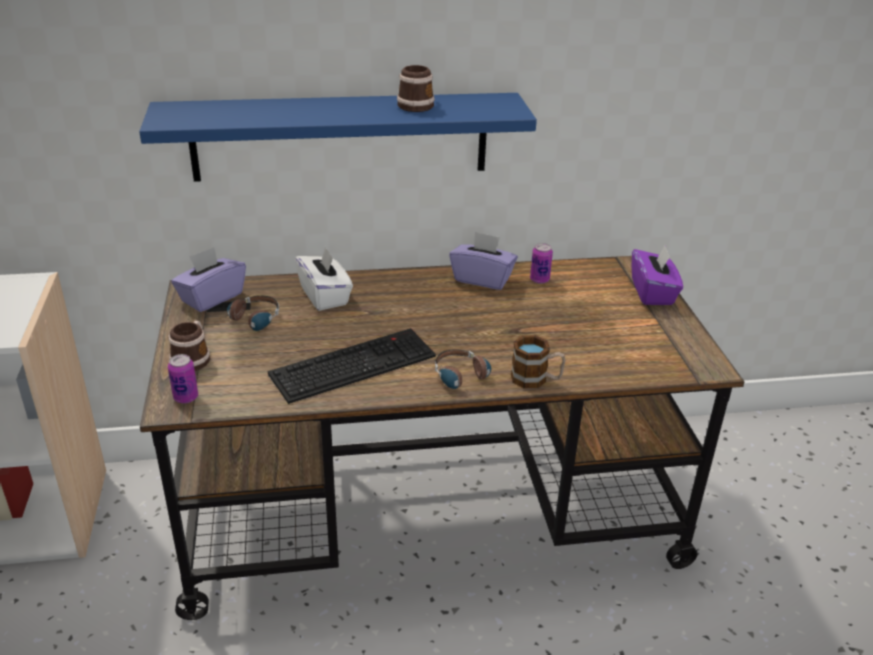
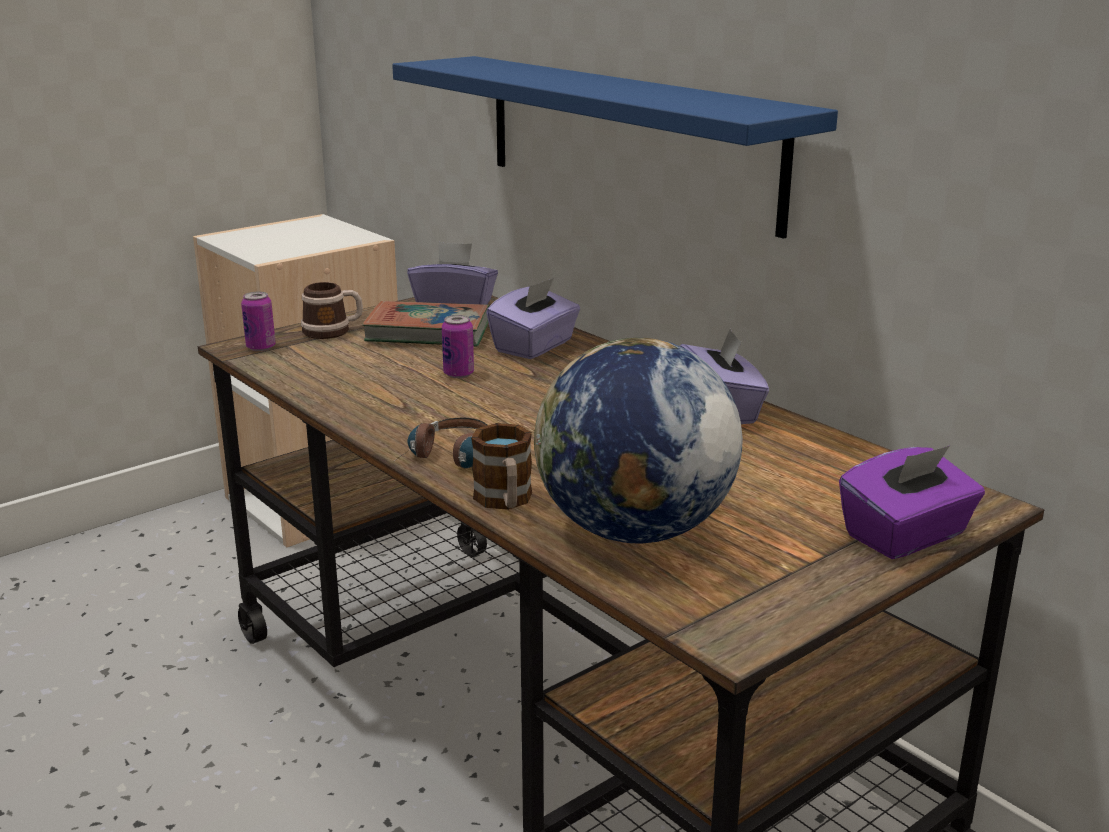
camera: 60 degrees right, 10 degrees down
(249, 322) = (428, 332): headphones -> book
(325, 296) = (535, 346): white tissue box -> purple tissue box
(354, 364) = (409, 395): keyboard -> none
(418, 104) = (672, 93): mug -> none
(539, 280) = (785, 444): can -> can (458, 374)
(598, 355) = (633, 531): none -> globe

